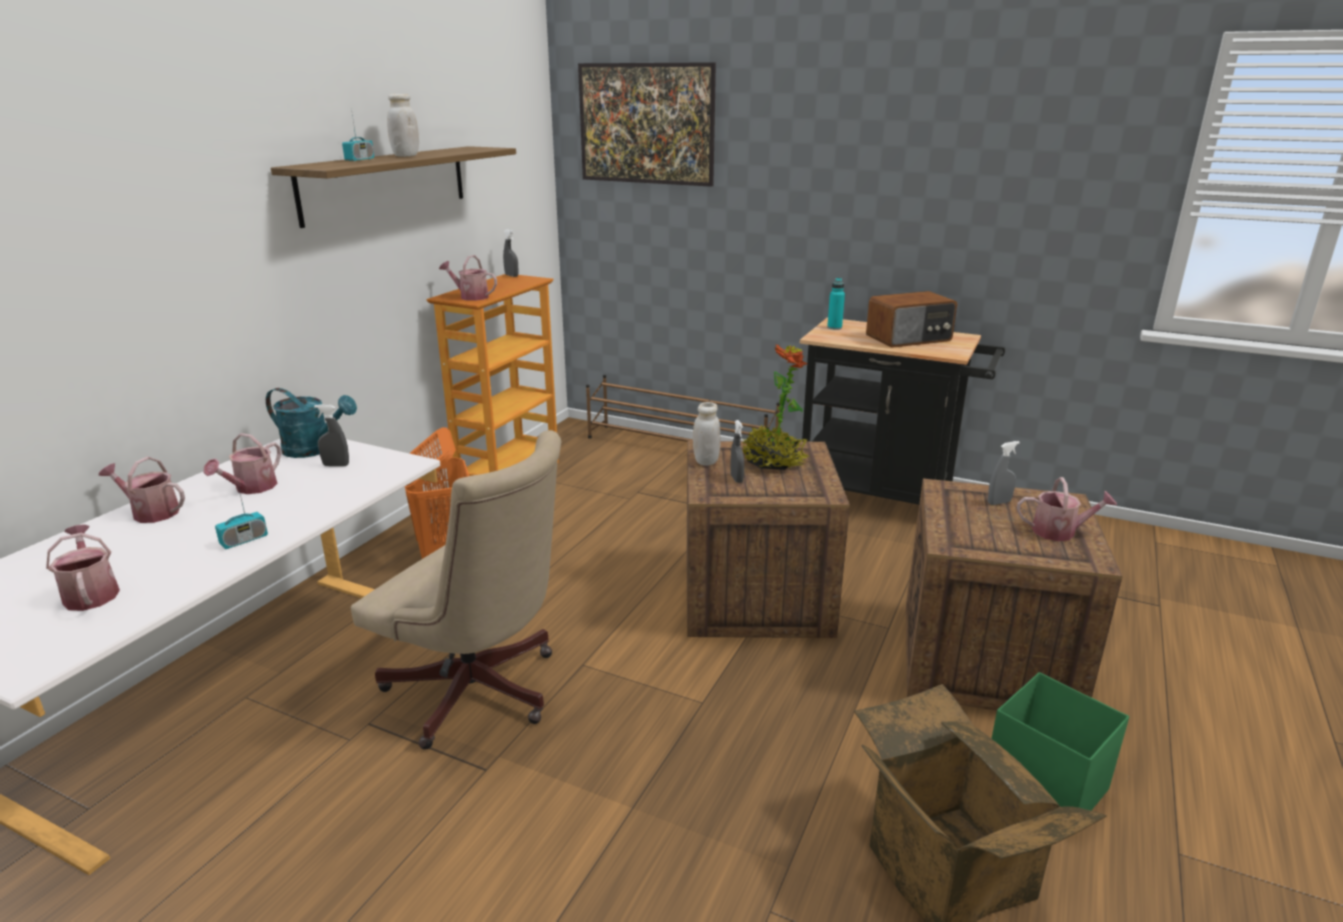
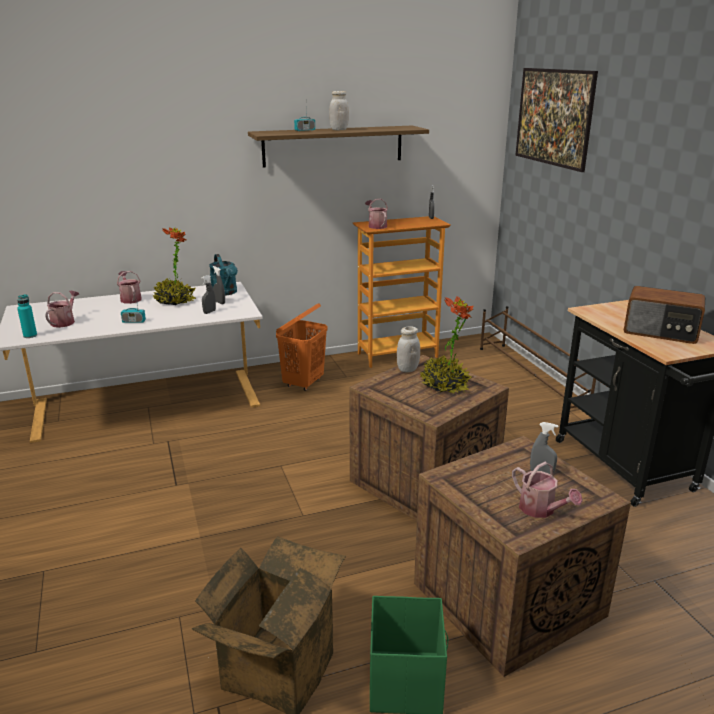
camera: 45 degrees right, 0 degrees up
(251, 488) = (175, 301): watering can -> potted plant
(480, 695) = (220, 453): beige office chair -> none
(736, 479) = (402, 385): grey spray bottle -> grey spray bottle (209, 312)
(834, 328) = (618, 307): turquoise bottle -> turquoise bottle (30, 336)

